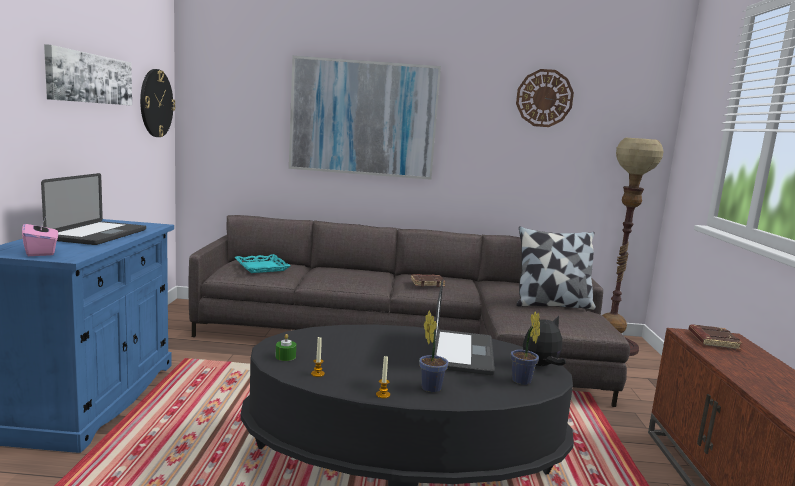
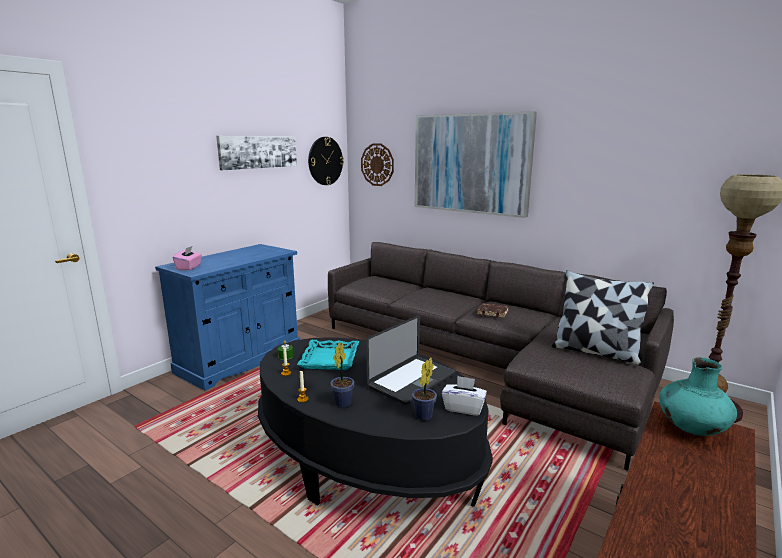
camera: 35 degrees right, 5 degrees up
(98, 235) = (239, 257): laptop -> none
(262, 267) = (379, 284): turquoise tray -> turquoise tray (330, 359)
(541, 366) = (463, 408): plush toy -> white tissue box
(544, 98) = (645, 133): wall clock -> wall clock (377, 164)
(712, 340) = (690, 428): brown book -> turquoise vase

